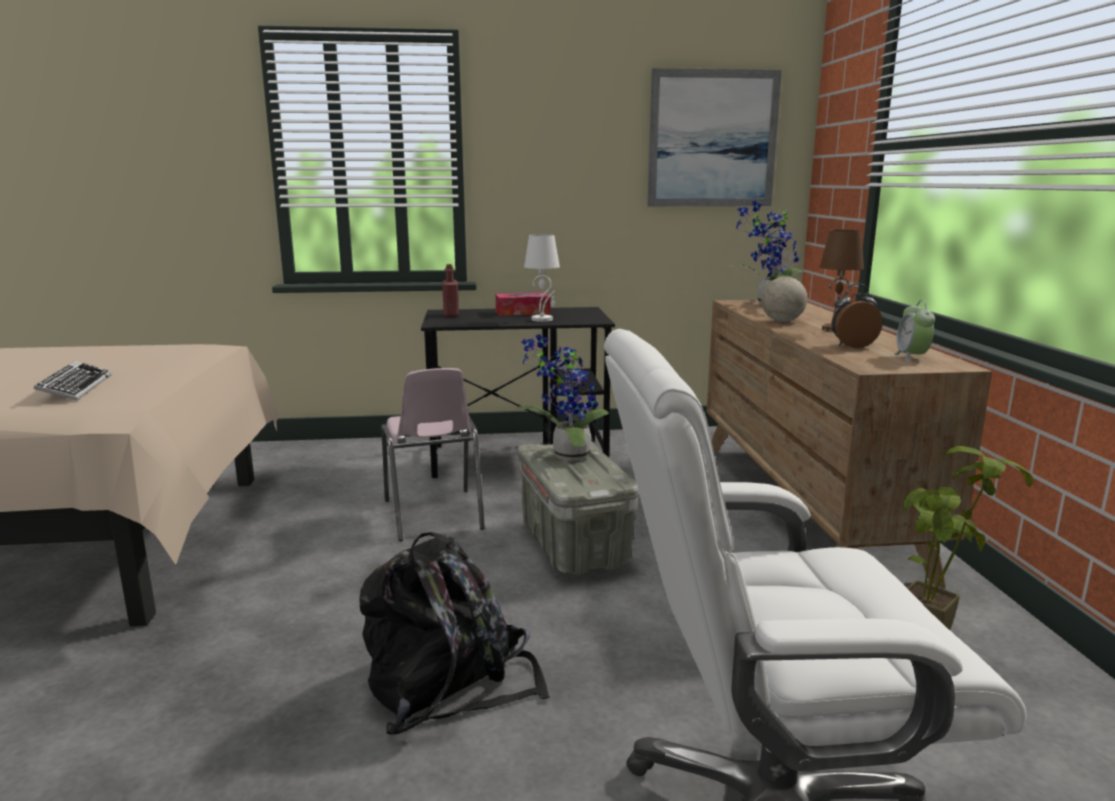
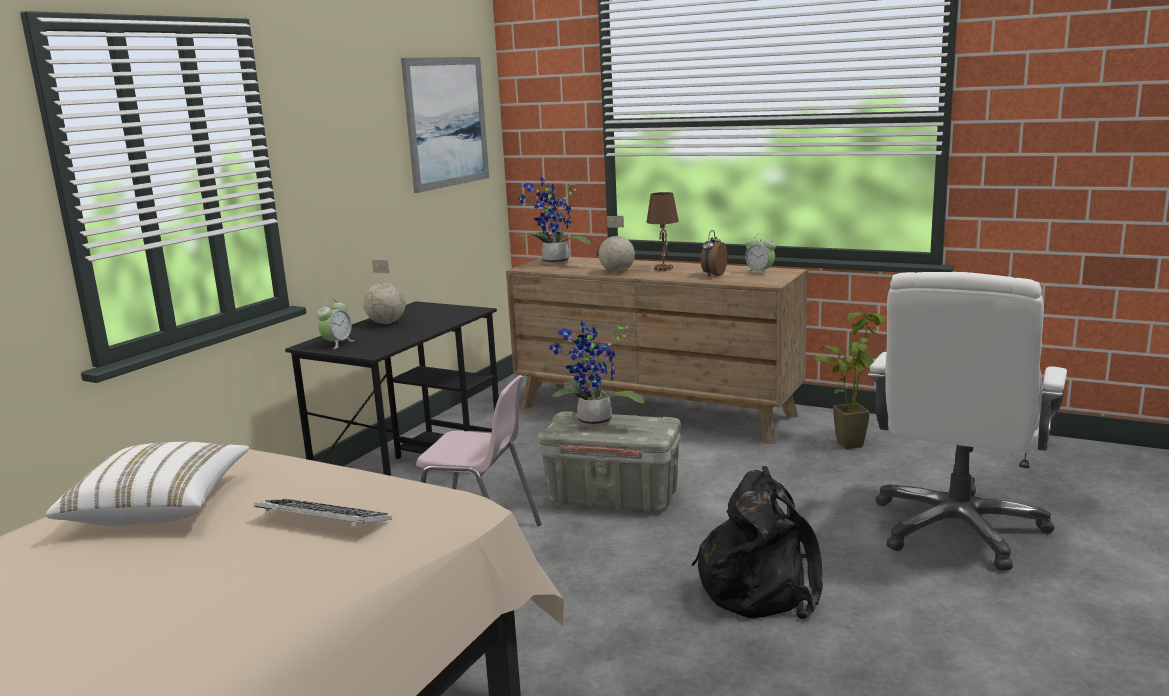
camera: 55 degrees left, 0 degrees up
(108, 356) = (160, 506): none -> white pillow
(451, 314) = (337, 344): red bottle -> alarm clock
(522, 312) = (386, 323): tissue box -> globe
(542, 319) = (433, 322): white table lamp -> none

